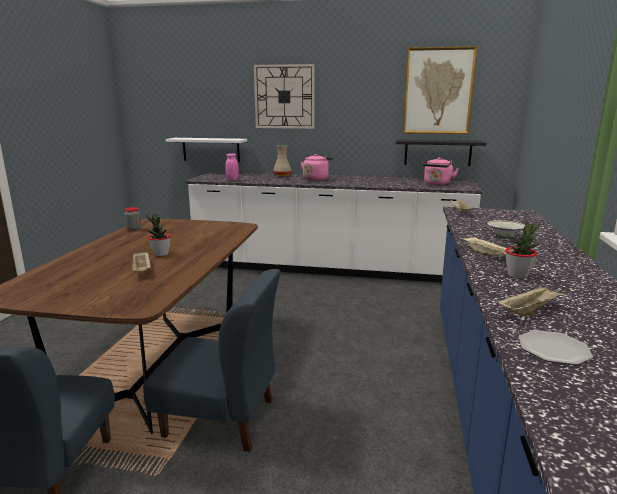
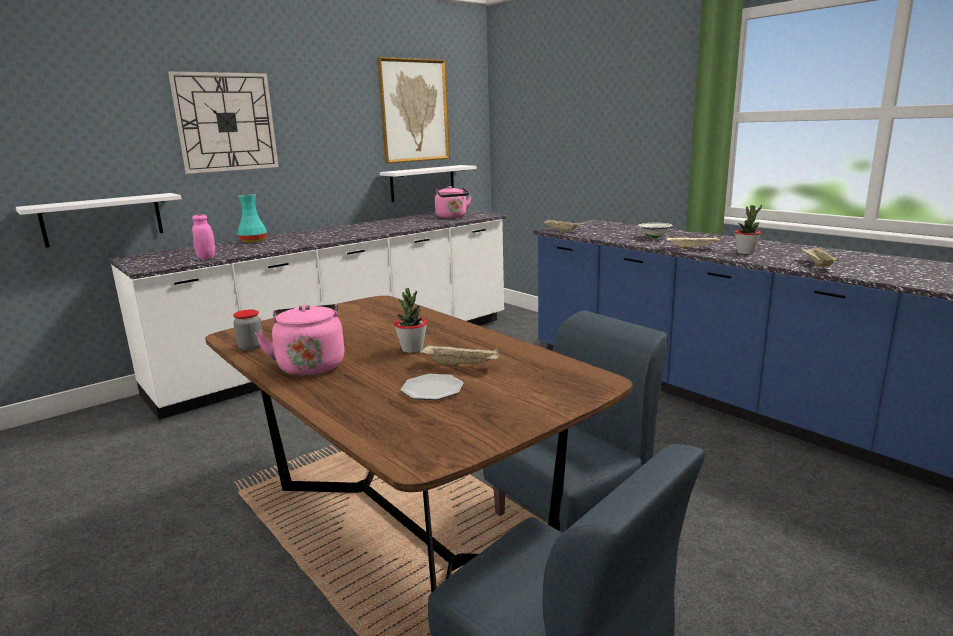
camera: 50 degrees left, 0 degrees up
(282, 175) = (252, 241): beige vase -> turquoise vase
(316, 179) = (314, 235): pink kettle -> pink kettle (310, 365)
(437, 152) = (422, 183): black shelf -> white shelf
(553, 349) = (884, 274): plate -> plate (431, 389)

